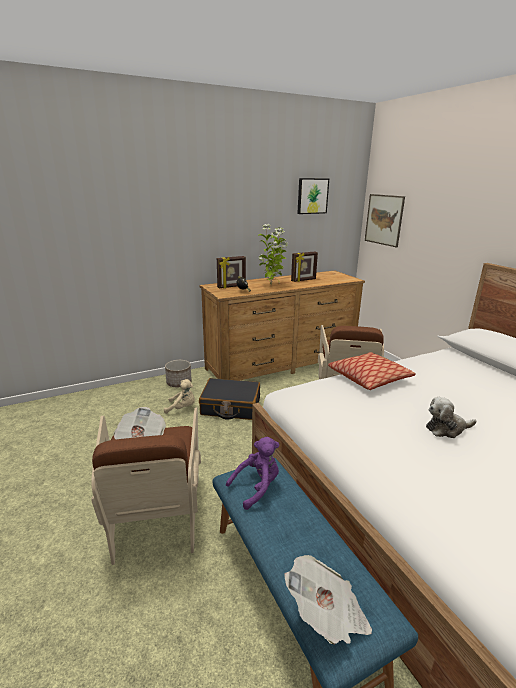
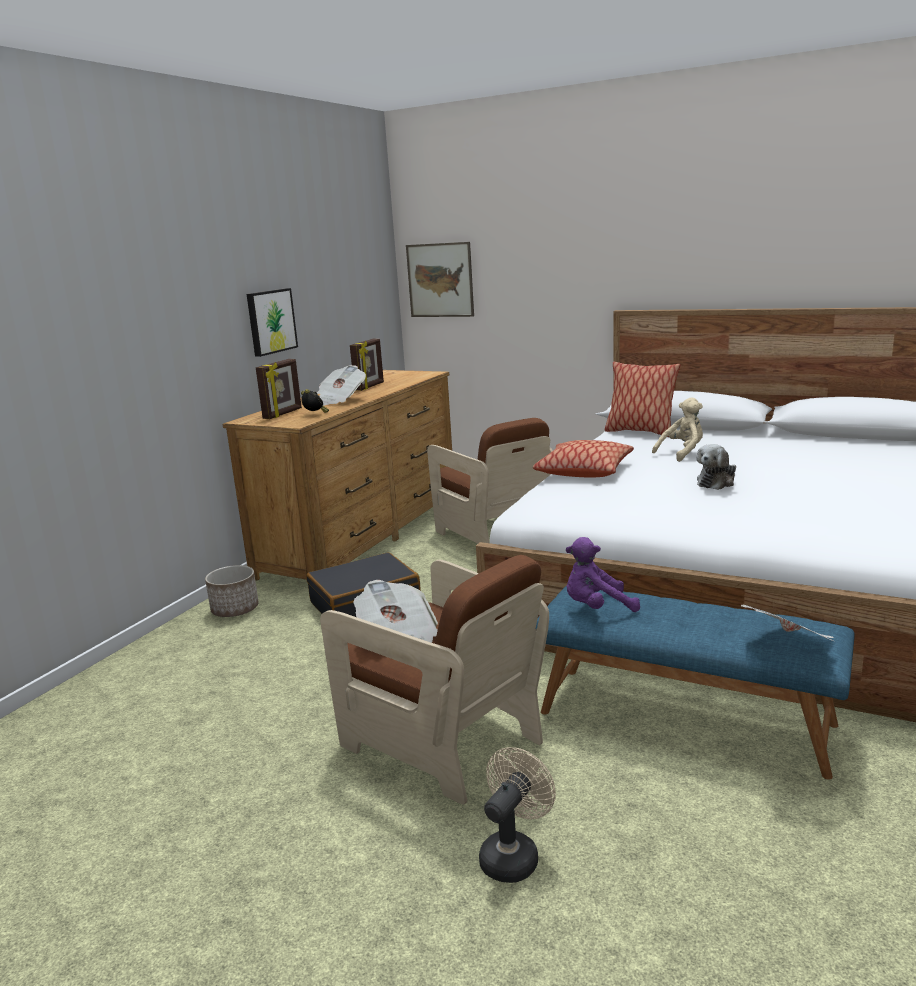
camera: 35 degrees left, 5 degrees down
(88, 619) = (513, 854): none -> beige fan
(182, 408) = (293, 633): beige plush toy -> beige plush toy (682, 453)
(257, 487) = (597, 608): purple plush toy -> purple plush toy turned 120 degrees counterclockwise
(272, 285) = (339, 400): potted plant -> newspaper
(312, 196) = (338, 254): picture -> picture (270, 321)
(460, 360) = (640, 432): none -> pillow

